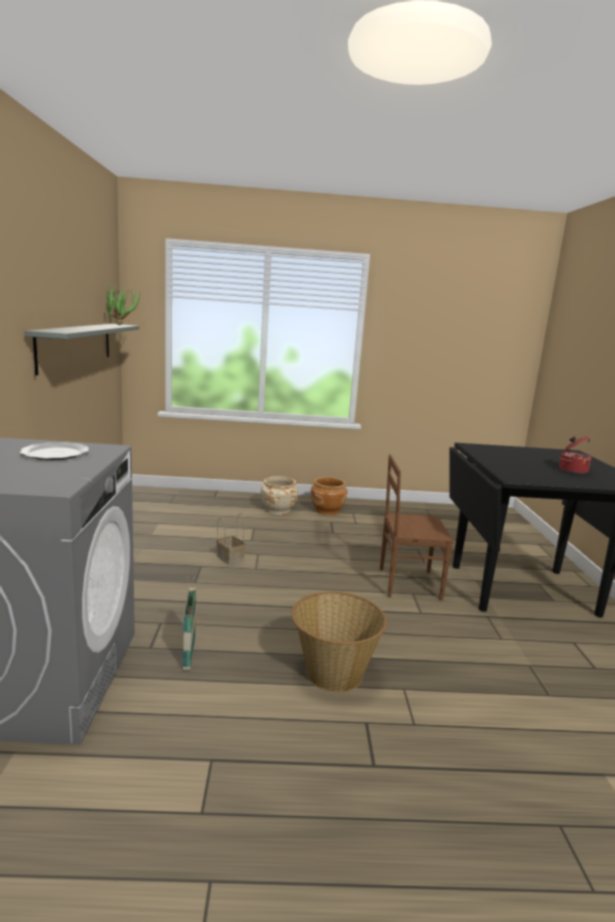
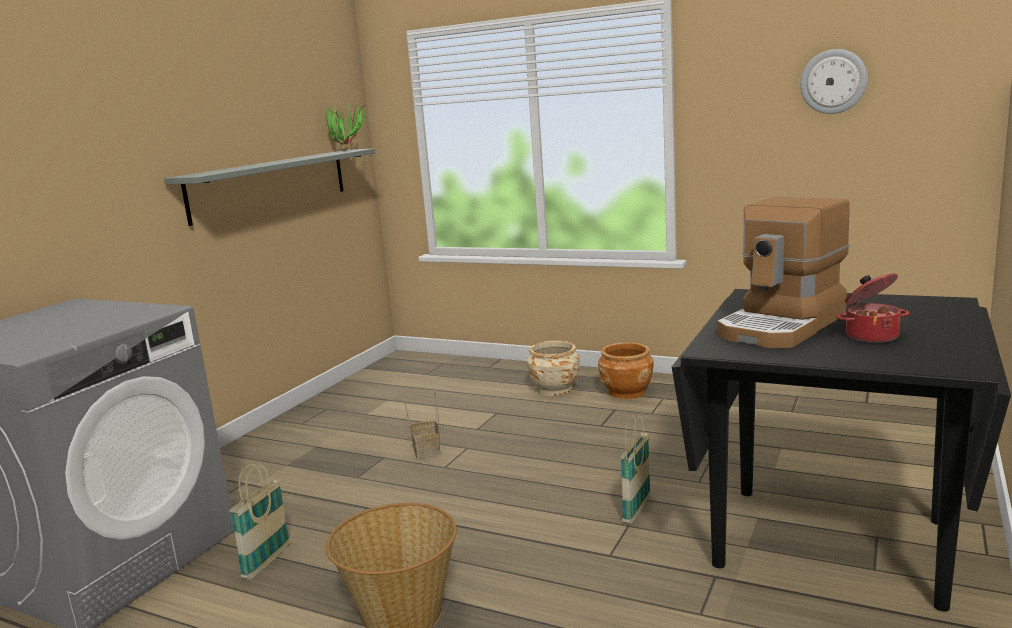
camera: 30 degrees right, 0 degrees up
(55, 454) = (100, 317): plate -> none
(407, 583) = (637, 509): brown chair -> basket
(459, 322) = (833, 81): none -> wall clock
(522, 464) = (783, 326): none -> coffee machine

